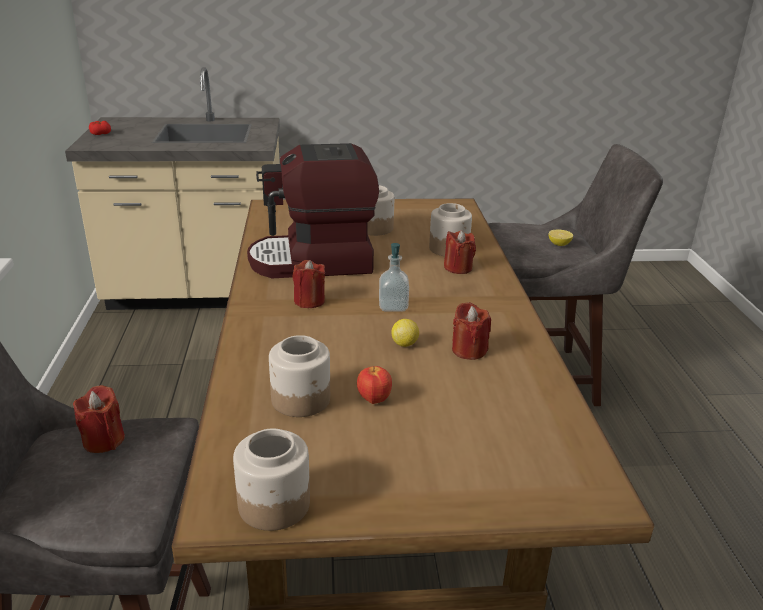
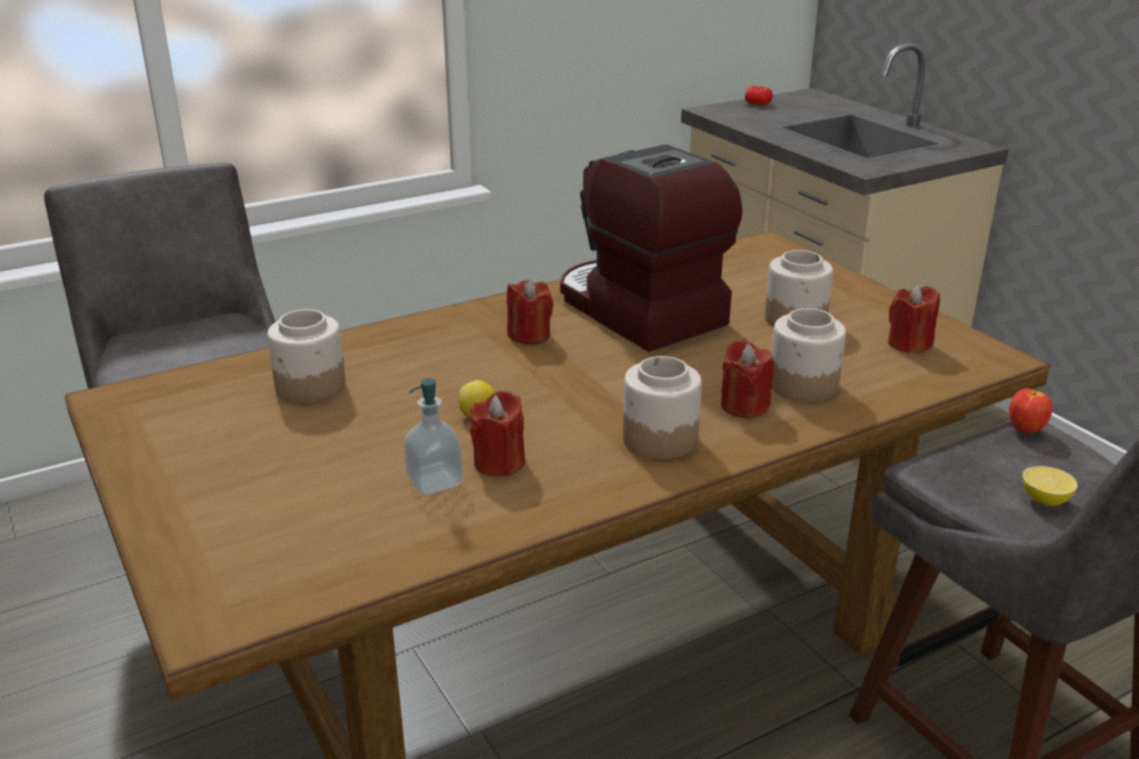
camera: 65 degrees right, 0 degrees up
(103, 440) = (232, 335): red candle -> red candle (909, 344)
(273, 504) = (129, 420): jar -> jar (659, 439)
(373, 400) = (335, 426): apple -> apple (1024, 430)
(393, 306) = (570, 386): soap dispenser -> soap dispenser (435, 482)

